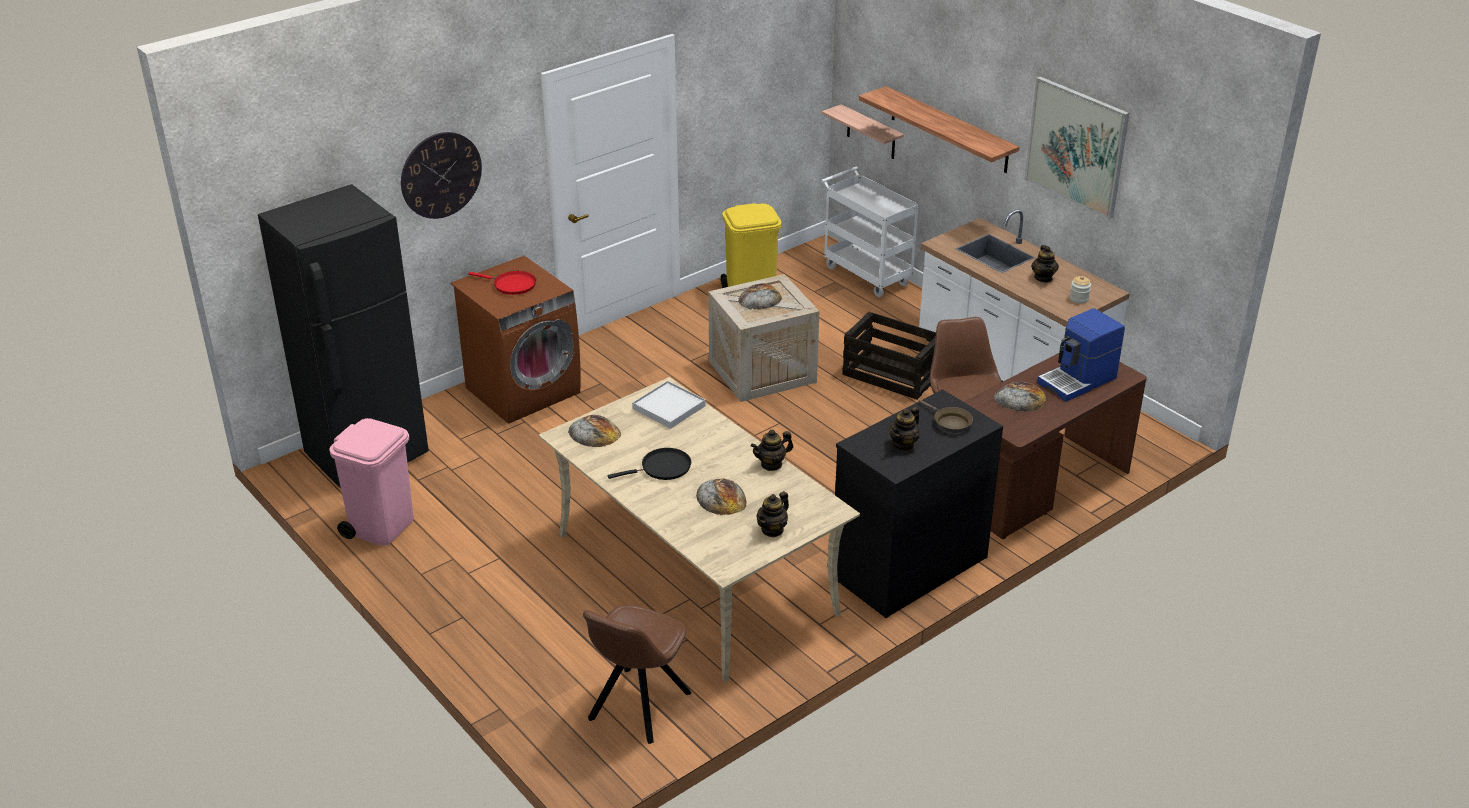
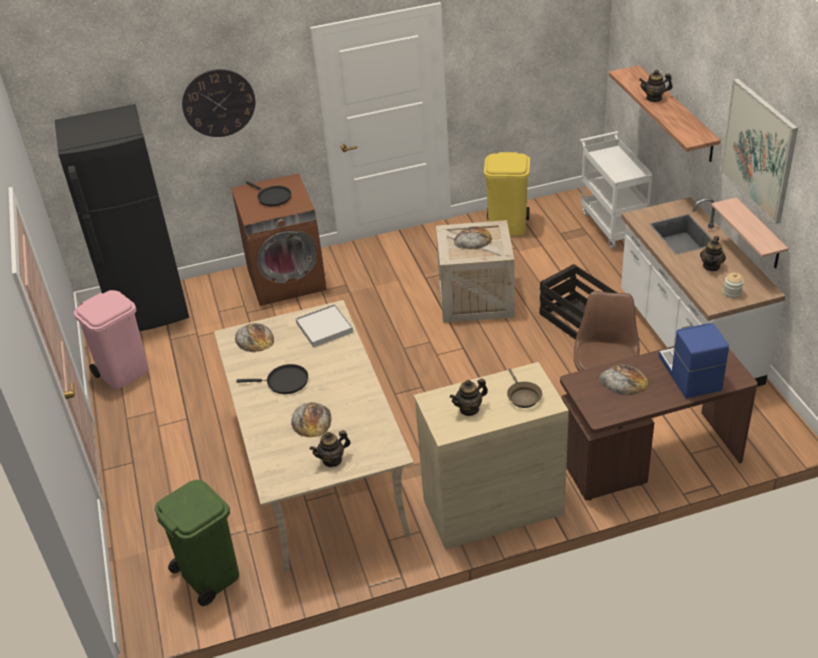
camera: 25 degrees right, 5 degrees up
(512, 285) = (272, 197): red frying pan -> black frying pan
(638, 706) = (209, 574): brown chair -> green trash can
(771, 464) = (370, 398): teapot -> teapot (654, 98)
(871, 133) = (629, 104): shelf -> shelf (759, 235)
(907, 566) = (491, 505): black dresser -> beige dresser
(1078, 380) = (689, 374): coffee machine -> coffee machine turned 90 degrees clockwise

